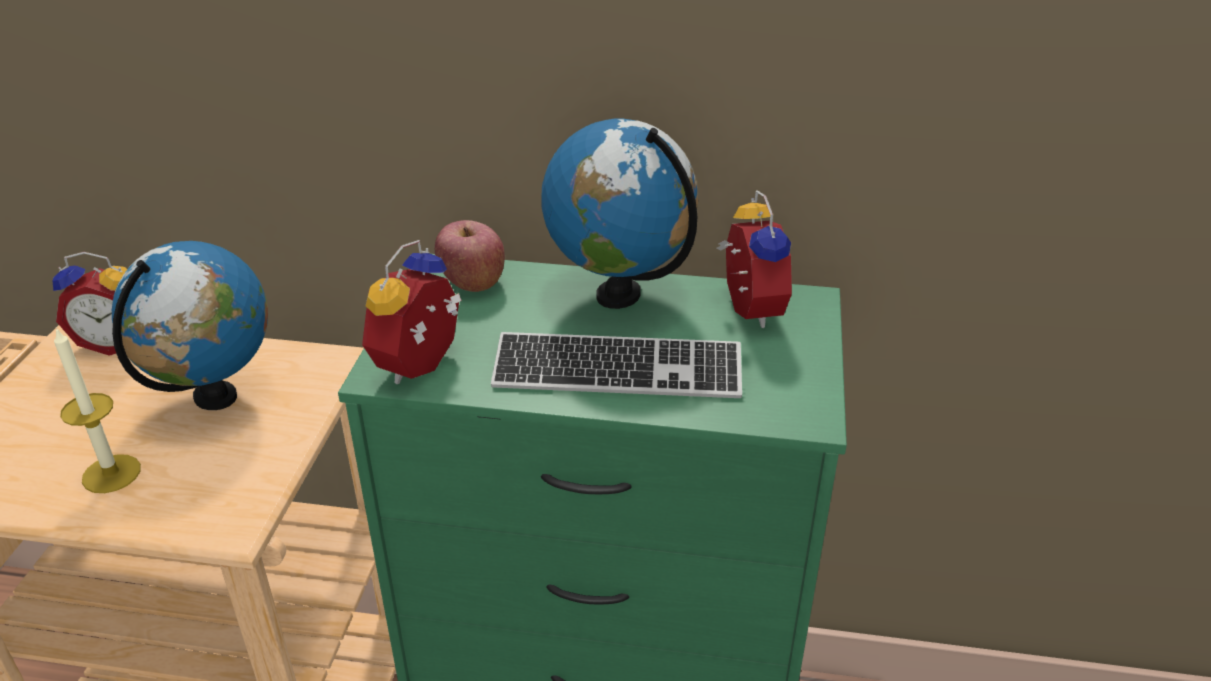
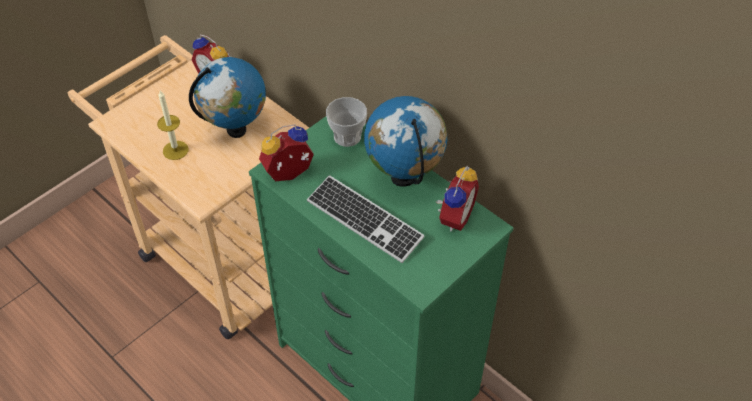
camera: 35 degrees right, 15 degrees up
(472, 282) = (347, 136): apple -> cup

